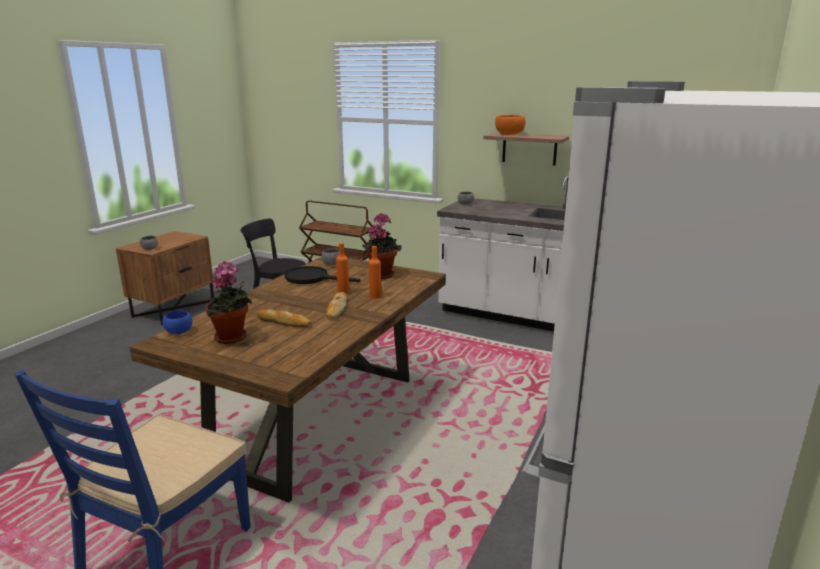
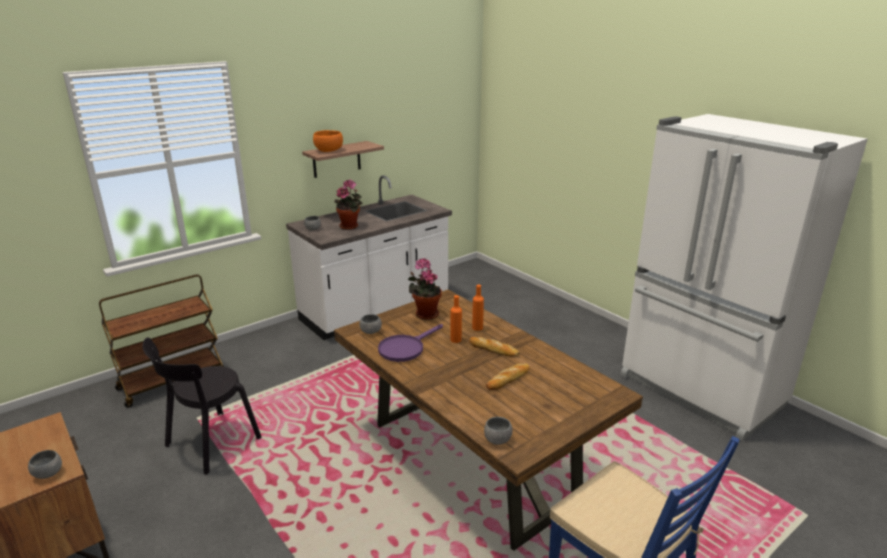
camera: 65 degrees left, 5 degrees up
(179, 332) = (497, 440): blue bowl -> grey bowl
(232, 338) = (531, 410): potted plant -> potted plant (350, 226)
(312, 279) = (405, 348): black frying pan -> purple frying pan

